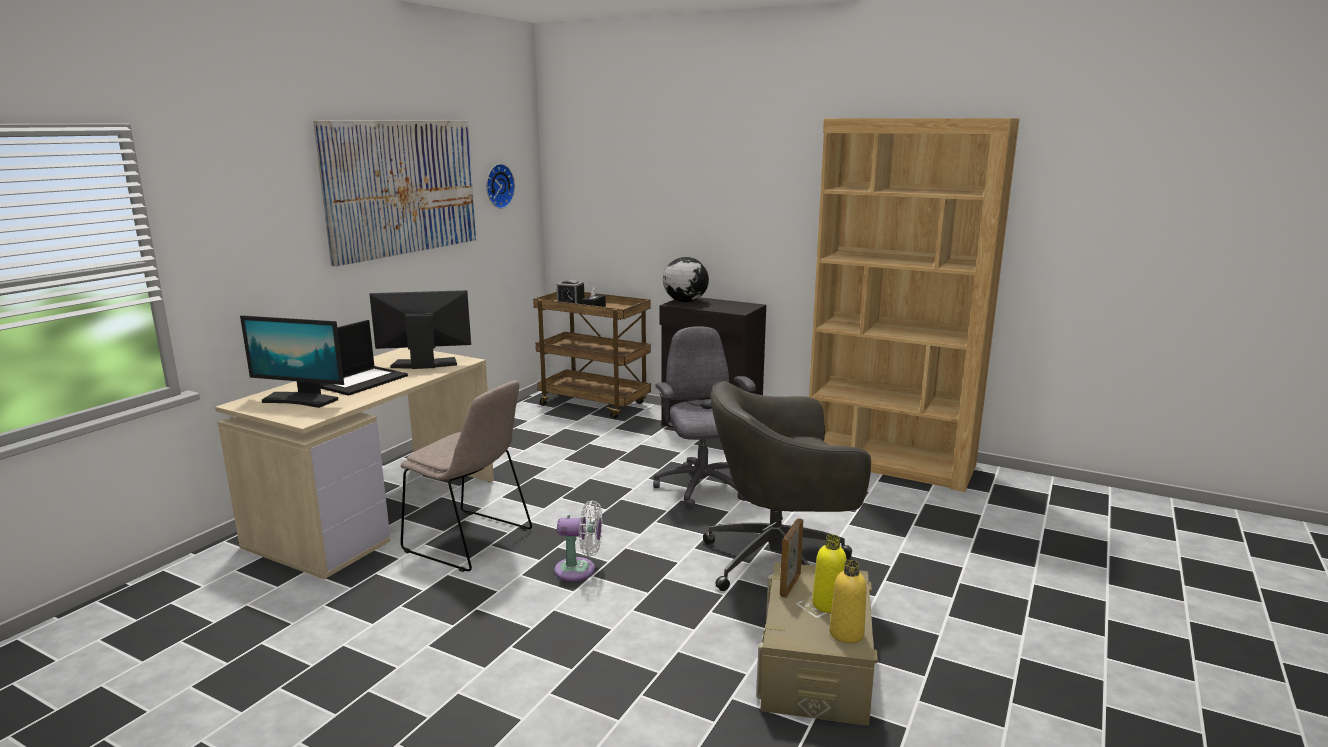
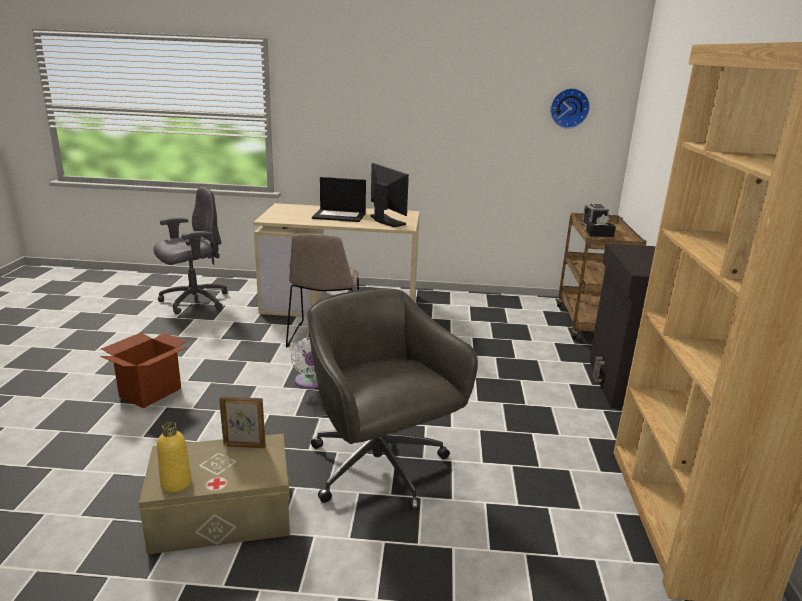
camera: 65 degrees right, 5 degrees up
(301, 400) = (296, 212): monitor -> none
(402, 187) = (457, 96): picture -> none
(493, 706) = (150, 392): none -> cardboard box
(685, 301) = (636, 249): globe -> none
(702, 488) = (482, 405): grey office chair -> grey office chair (193, 301)
(828, 604) = (220, 469): yellow bottle -> none

